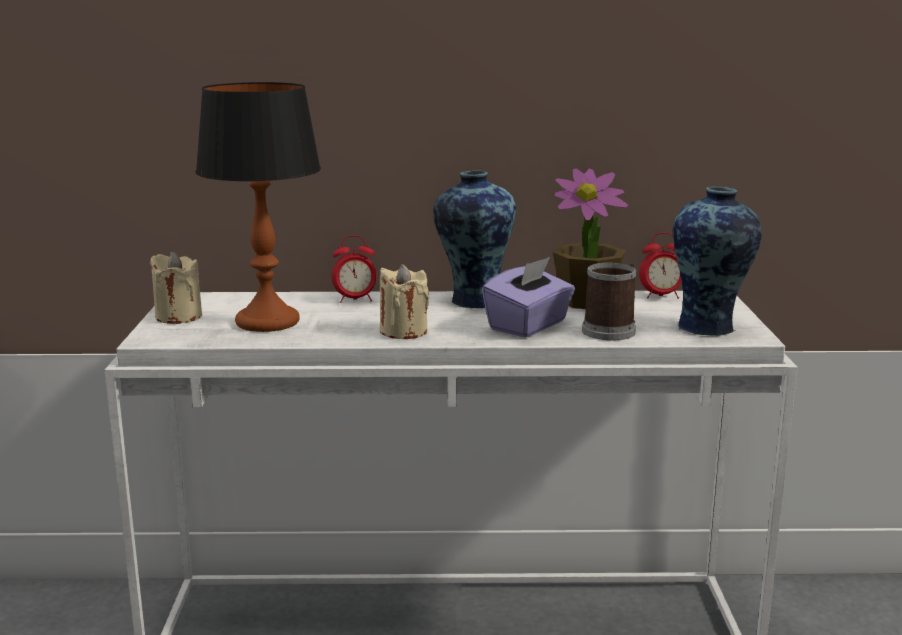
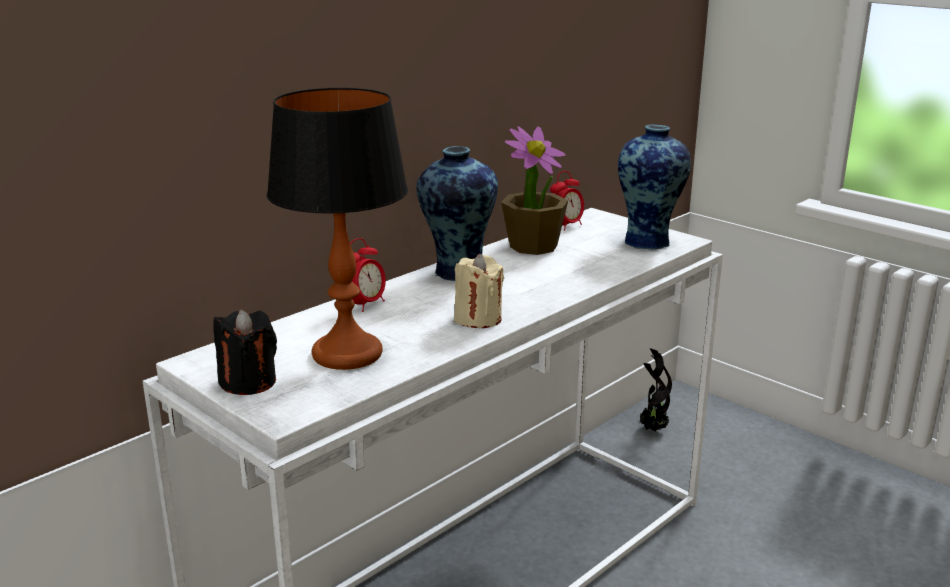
camera: 45 degrees left, 5 degrees up
(178, 316) = (248, 382): beige candle -> black candle
(529, 326) = (547, 280): purple tissue box -> none
(612, 330) = (603, 264): mug -> none
(821, 604) = (651, 430): none -> potted plant

